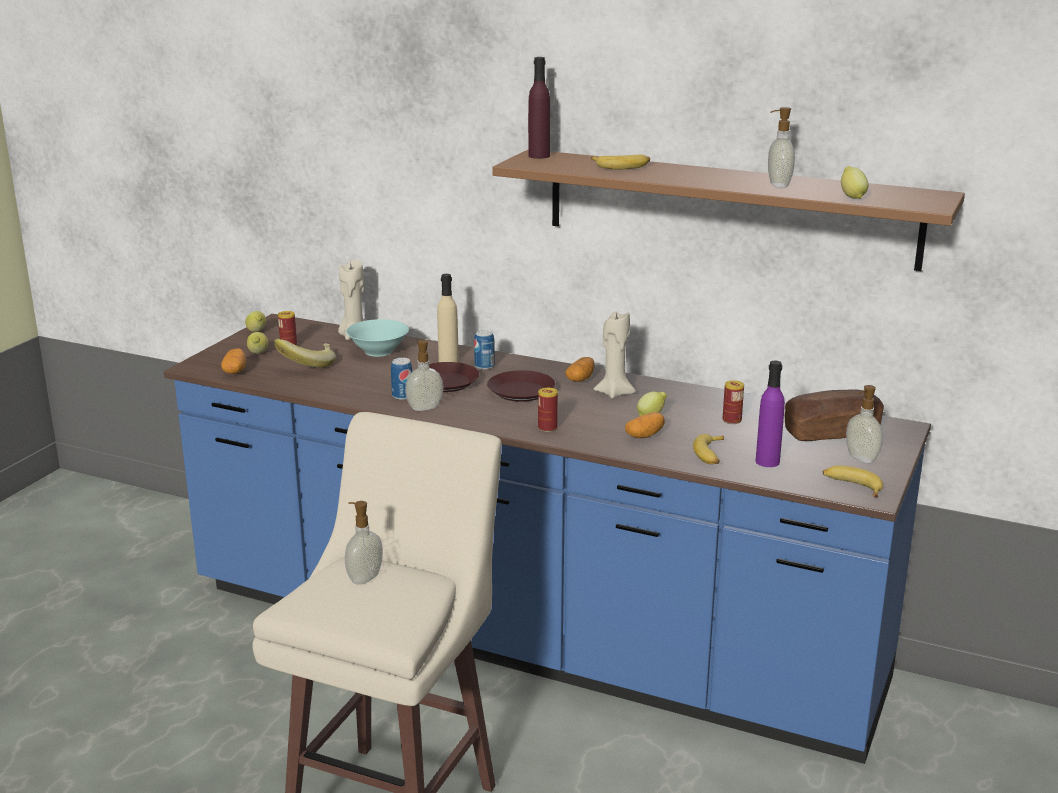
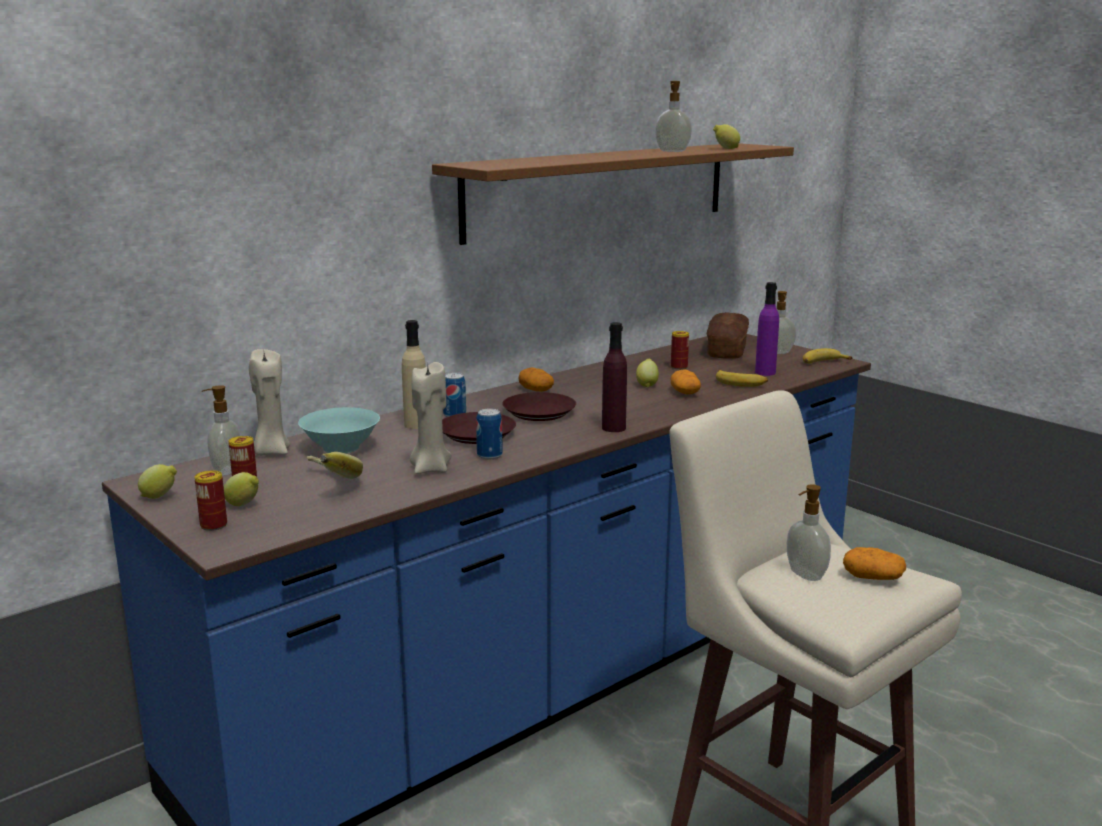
camera: 65 degrees left, 5 degrees down
(235, 371) = (284, 524): potato -> potato (872, 578)
(424, 407) = (532, 451): soap dispenser -> soap dispenser (225, 470)
(539, 156) = (471, 163): purple bottle -> purple bottle (613, 428)
(547, 428) = (636, 417): can -> can (213, 525)
(614, 393) = (582, 386): beige candle -> beige candle (430, 469)
(621, 166) = (553, 158): banana -> none

